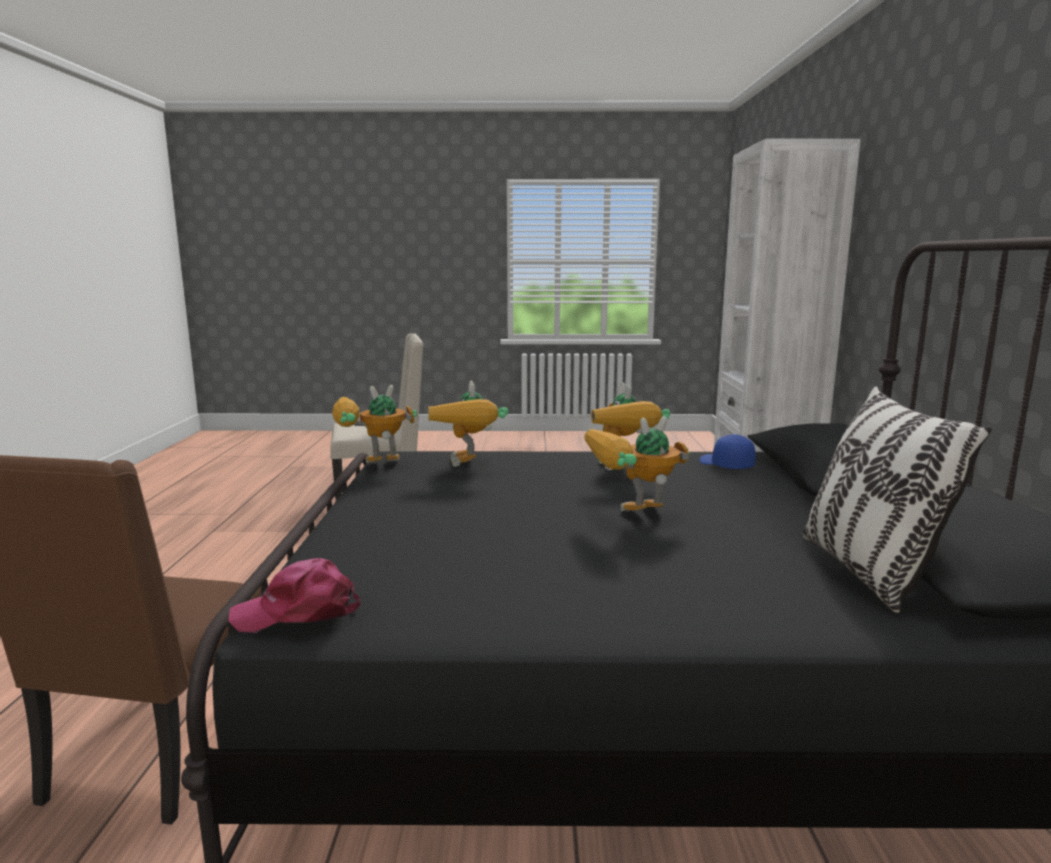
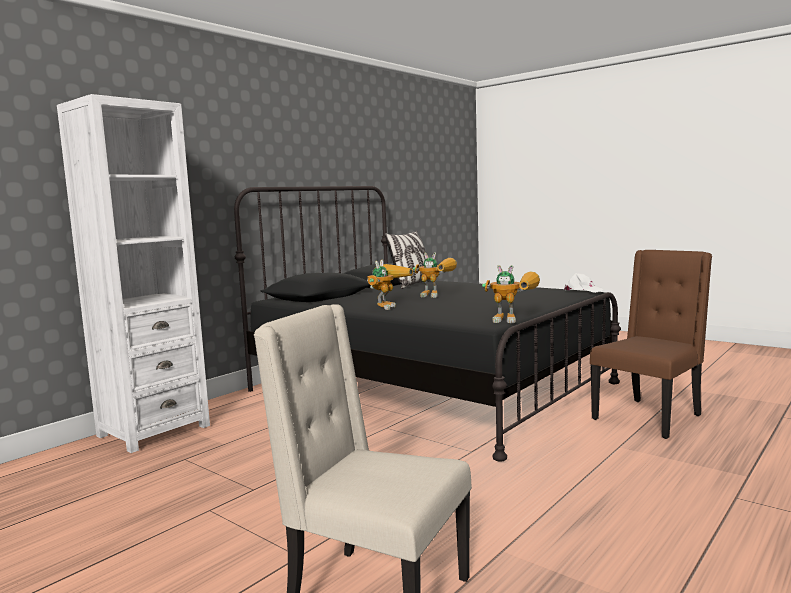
camera: 140 degrees left, 5 degrees down
(298, 612) = (583, 290): pink cap -> white cap
(470, 466) = (457, 315): toy robot -> none
(725, 465) = (339, 303): blue cap -> none

